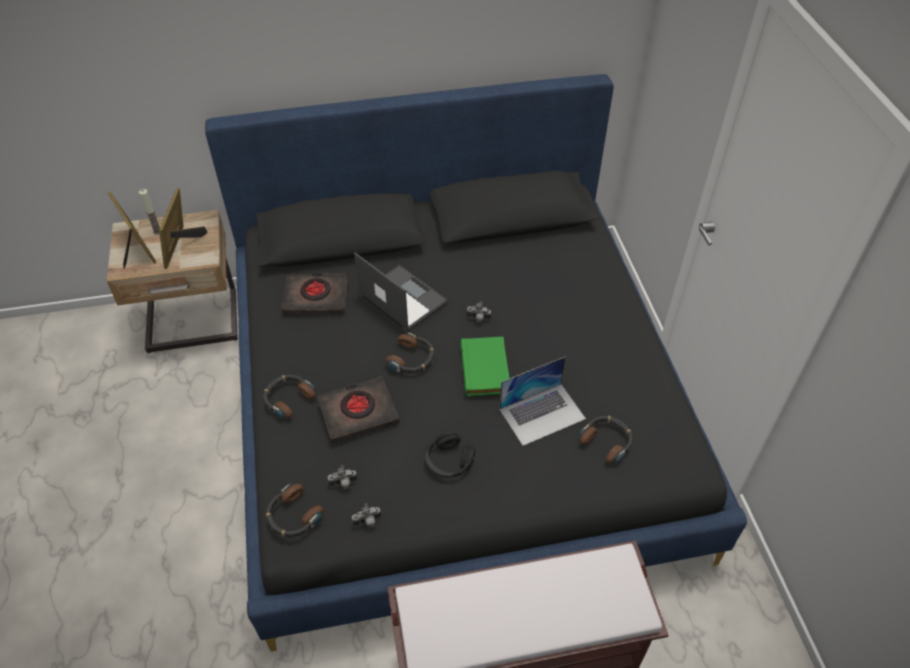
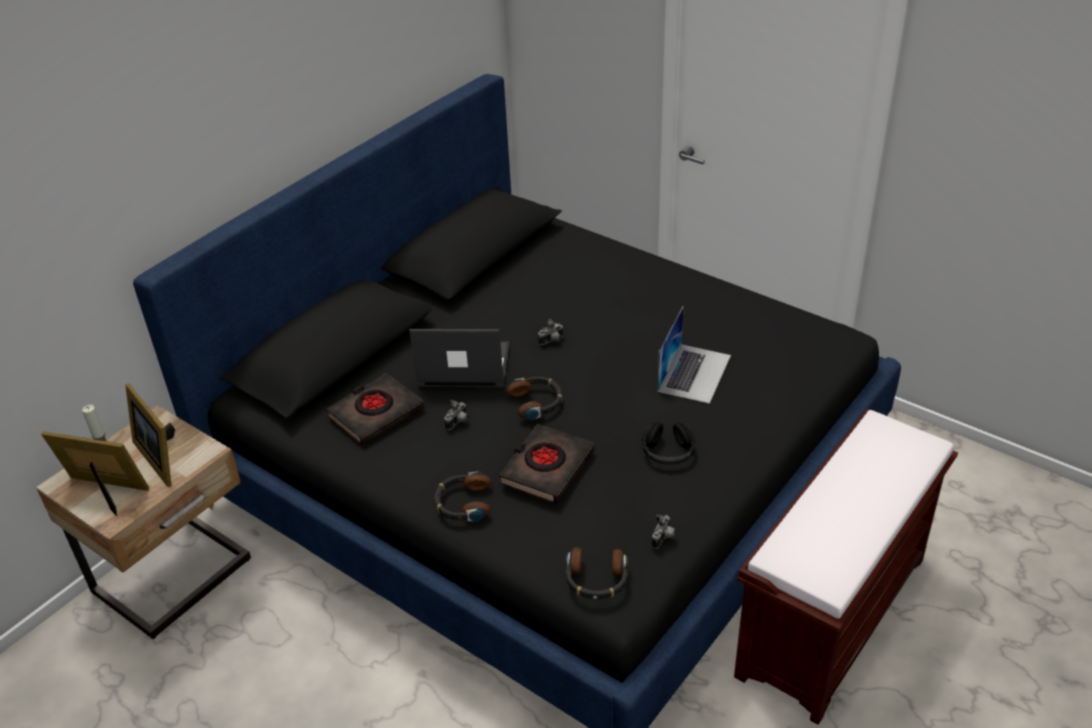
camera: 40 degrees left, 10 degrees down
(343, 484) = (608, 526): camera -> camera (458, 423)
(486, 369) = (609, 370): green book -> none
(607, 441) = (765, 359): headphones -> none

